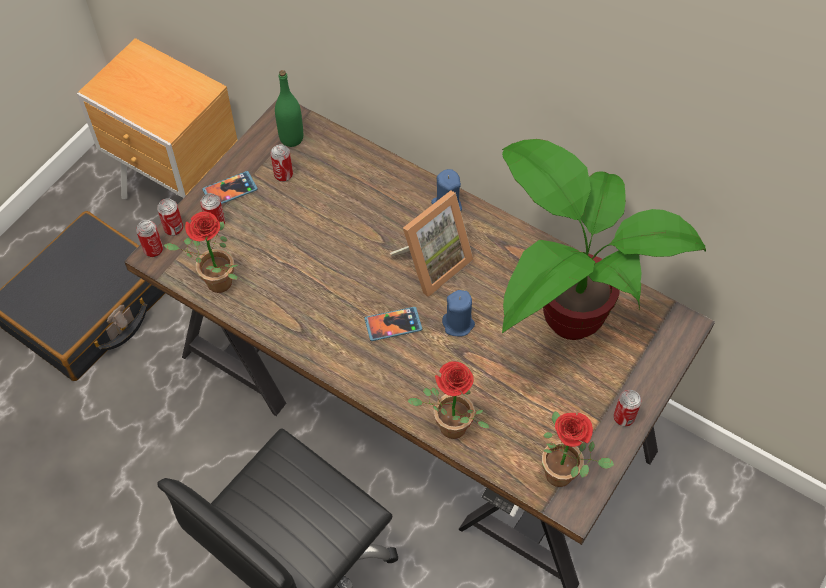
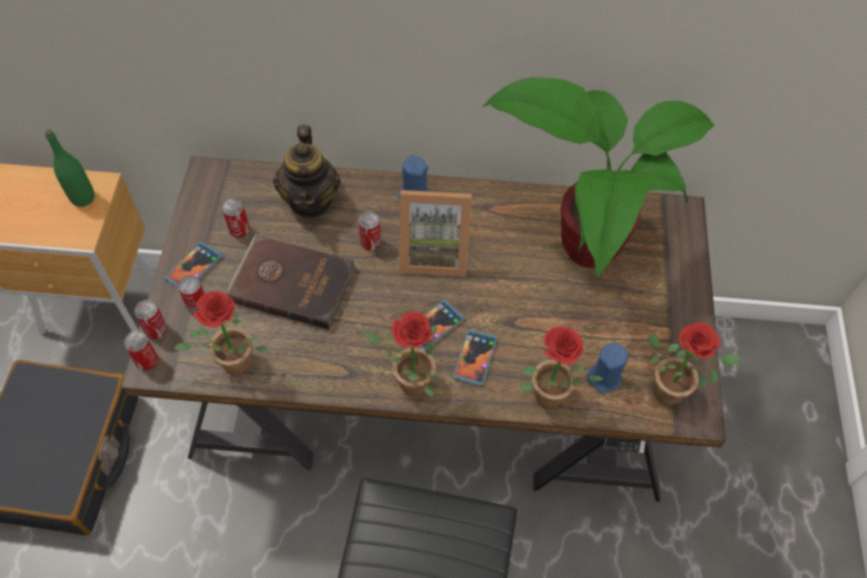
camera: 30 degrees left, 0 degrees up
(291, 138) = (226, 193): green bottle -> green bottle (83, 198)
(300, 237) = (292, 282): none -> brown book
(342, 361) = (407, 383): none -> potted plant
(356, 174) = (311, 200): none -> teapot
(410, 367) = (474, 358): none -> phone
(432, 263) = (433, 252): picture frame -> picture frame turned 75 degrees clockwise
(458, 324) = (492, 297): blue candle -> blue candle (604, 377)
(623, 417) = (687, 314): can -> can (370, 243)

